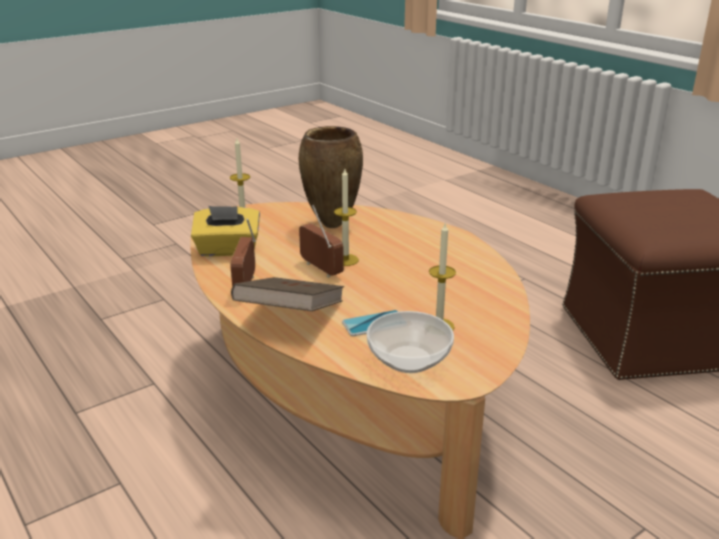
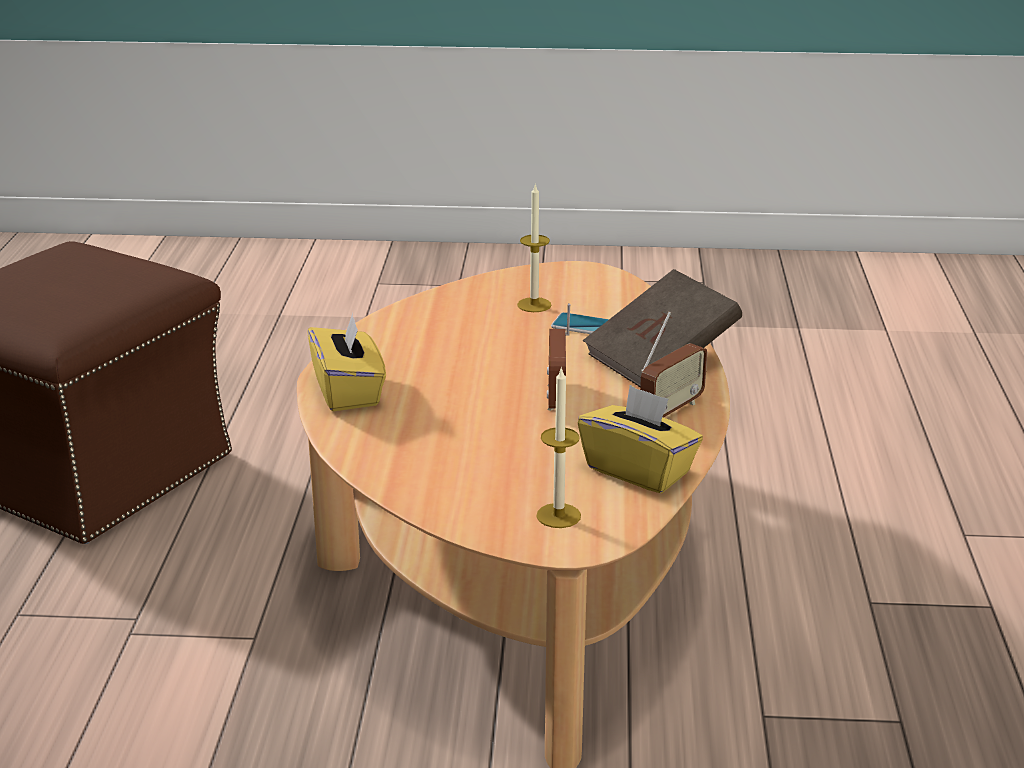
camera: 140 degrees left, 0 degrees up
(331, 225) = (447, 454): brown vase -> none
(345, 260) = (511, 397): candle -> none
(407, 359) = (604, 294): bowl -> none
(429, 233) = (348, 391): none -> yellow tissue box

